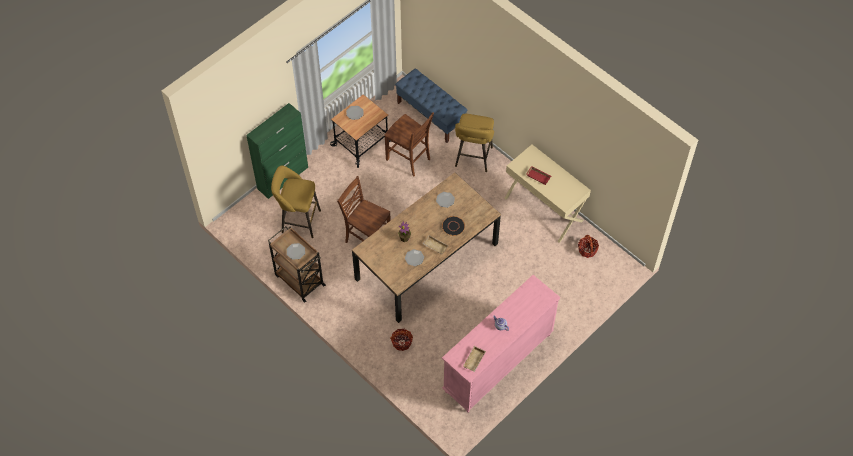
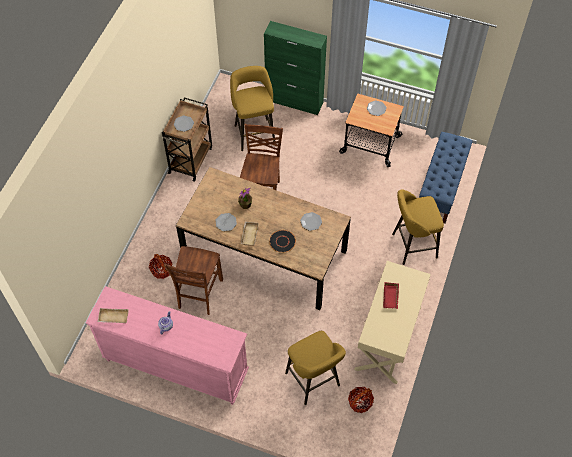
camera: 65 degrees right, 0 degrees up
(409, 159) = (376, 191): brown chair -> brown chair (199, 294)
(556, 273) = (314, 382): none -> yellow stool

